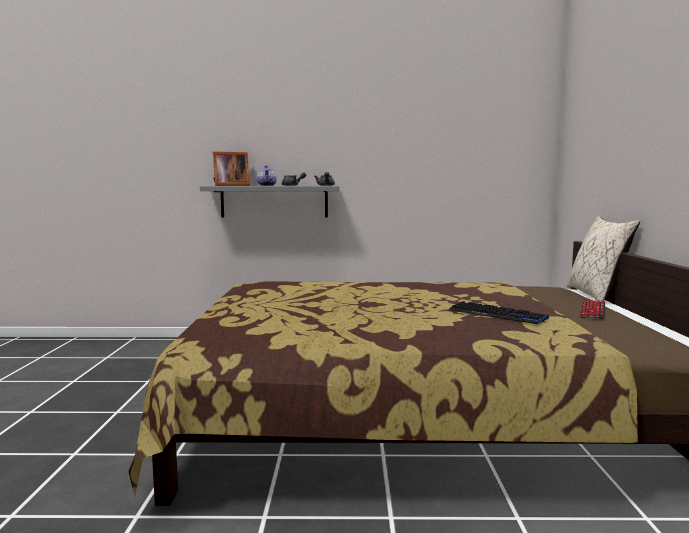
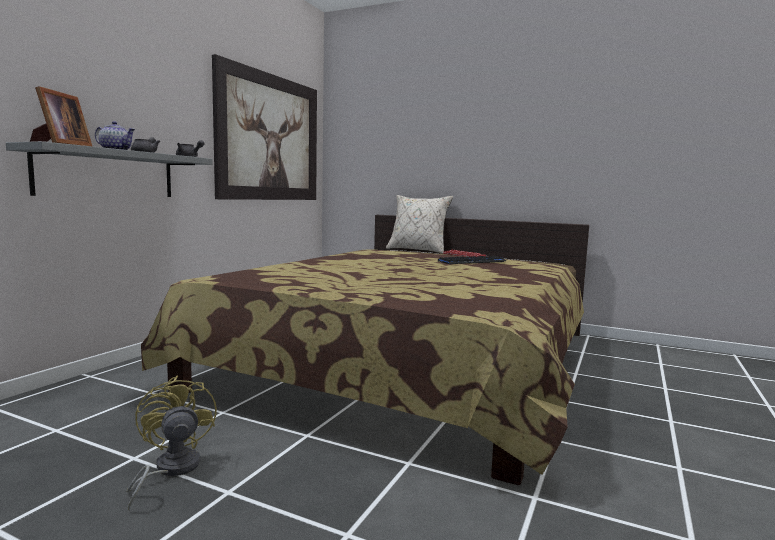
camera: 65 degrees left, 0 degrees up
(137, 392) = (170, 470): none -> yellow fan
(456, 156) = (270, 138): none -> picture

